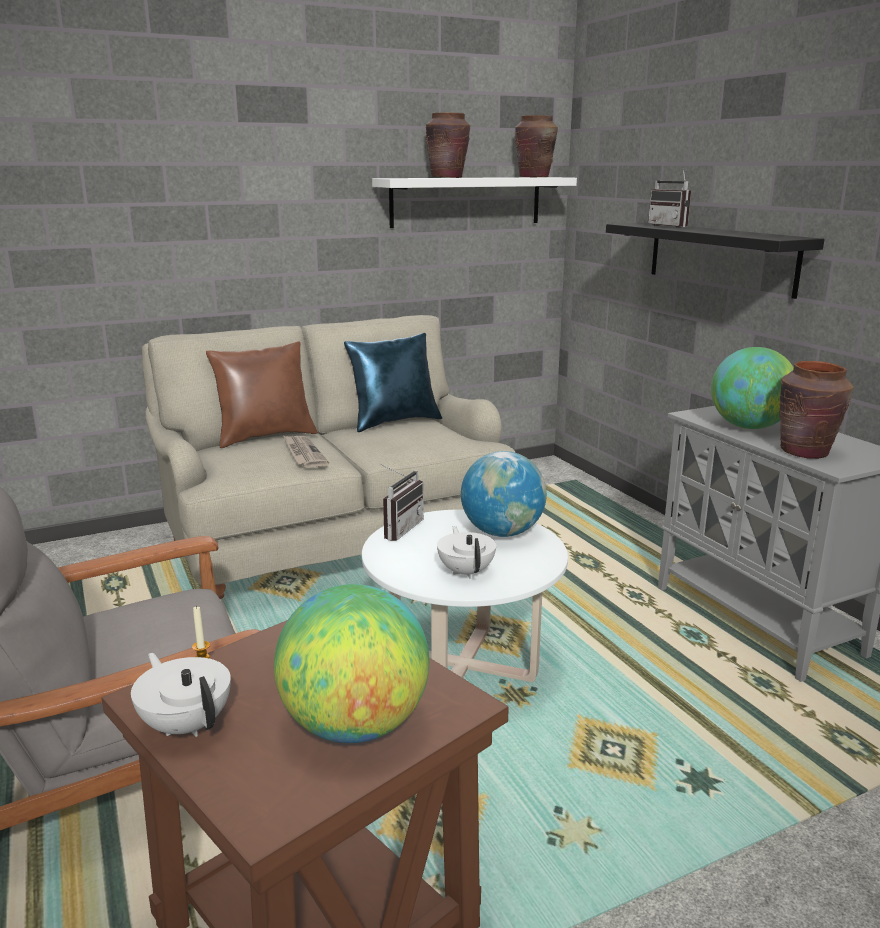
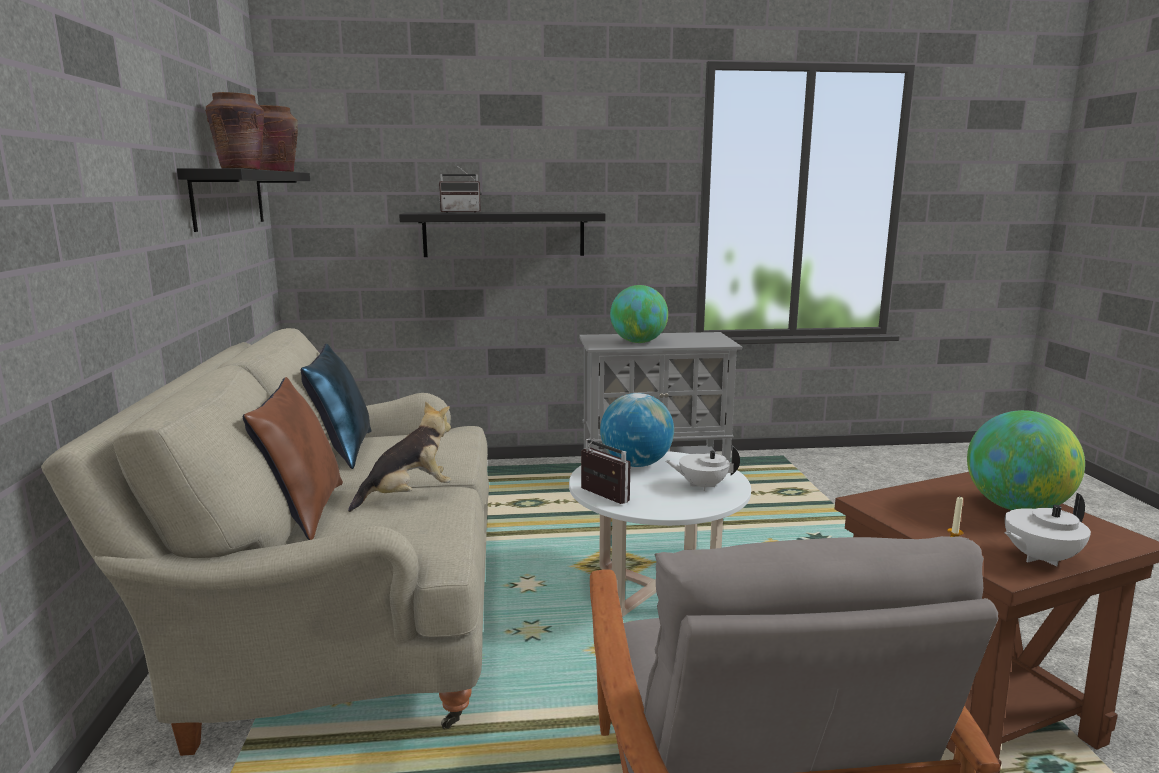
camera: 70 degrees left, 5 degrees down
(303, 454) = (408, 496): newspaper -> plush toy
(466, 201) = (229, 198): white shelf -> black shelf
(805, 452) = (695, 342): brown vase -> none

